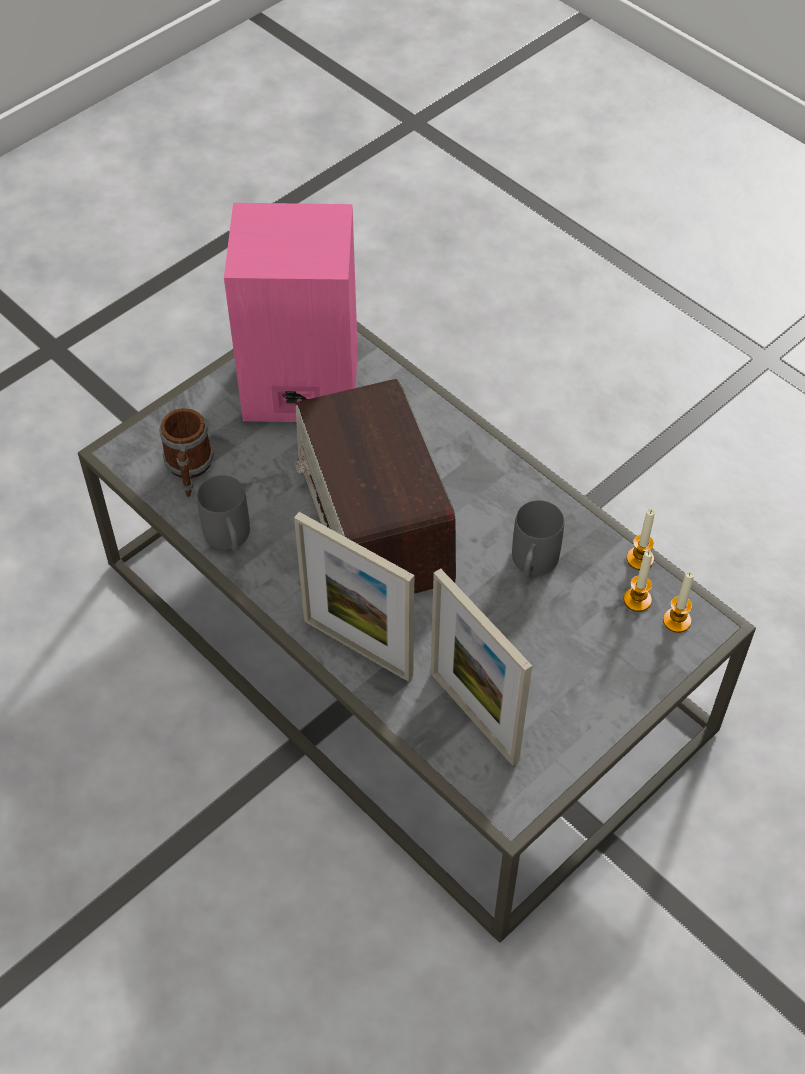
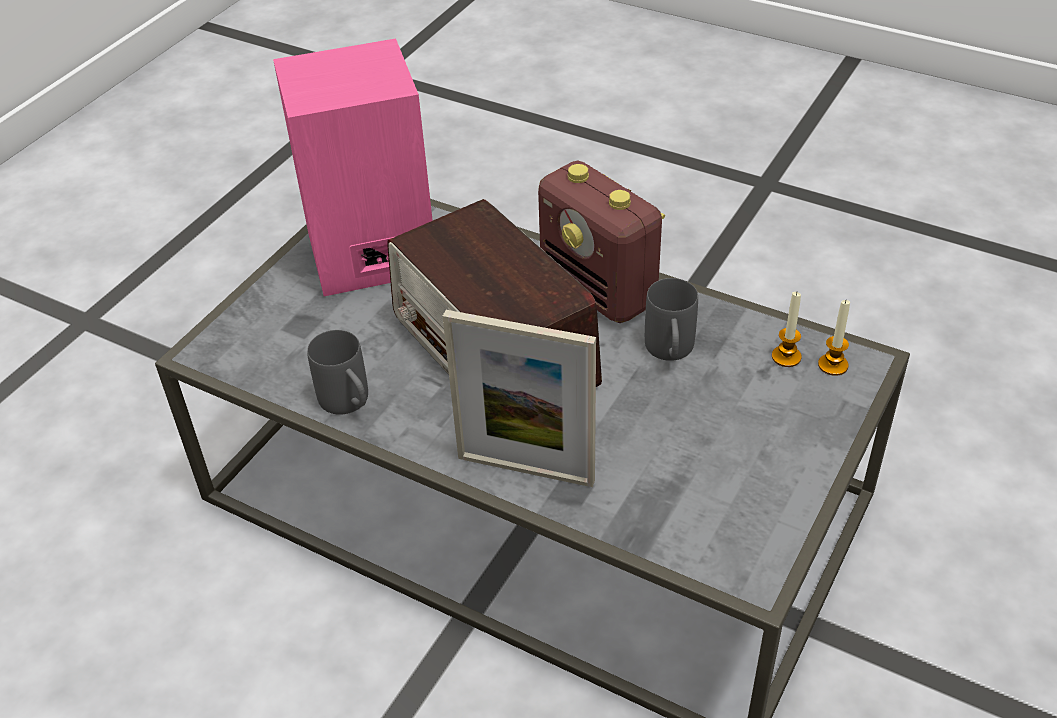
camera: 15 degrees left, 10 degrees down
(189, 470) = (282, 351): mug -> none
(474, 716) = (675, 502): picture frame -> none
(494, 481) = (599, 290): none -> radio
(640, 559) = (771, 322): candle -> none

